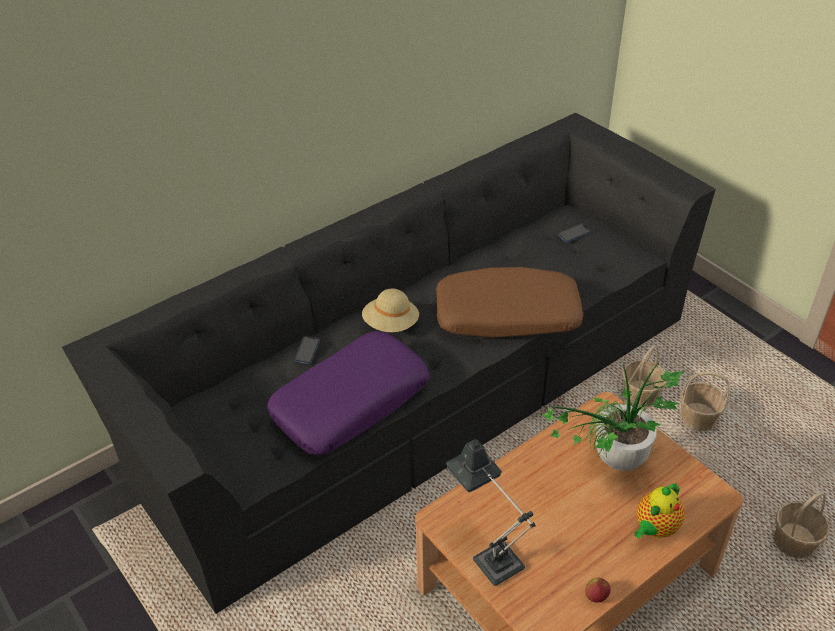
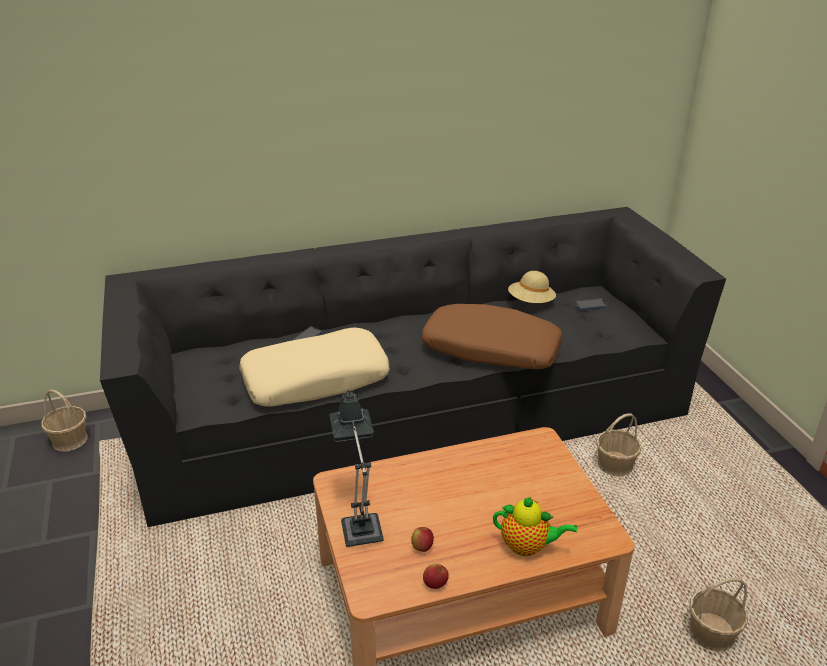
camera: 20 degrees right, 10 degrees down
(350, 402) = (316, 379): purple pillow -> beige pillow
(391, 324) = (387, 334): beige hat -> beige hat (531, 302)
(563, 562) = (422, 547): none -> apple
(612, 464) = (518, 484): potted plant -> none
(654, 528) = (527, 546): teapot -> teapot turned 135 degrees counterclockwise
(697, 418) = (663, 498): basket -> basket (70, 440)

